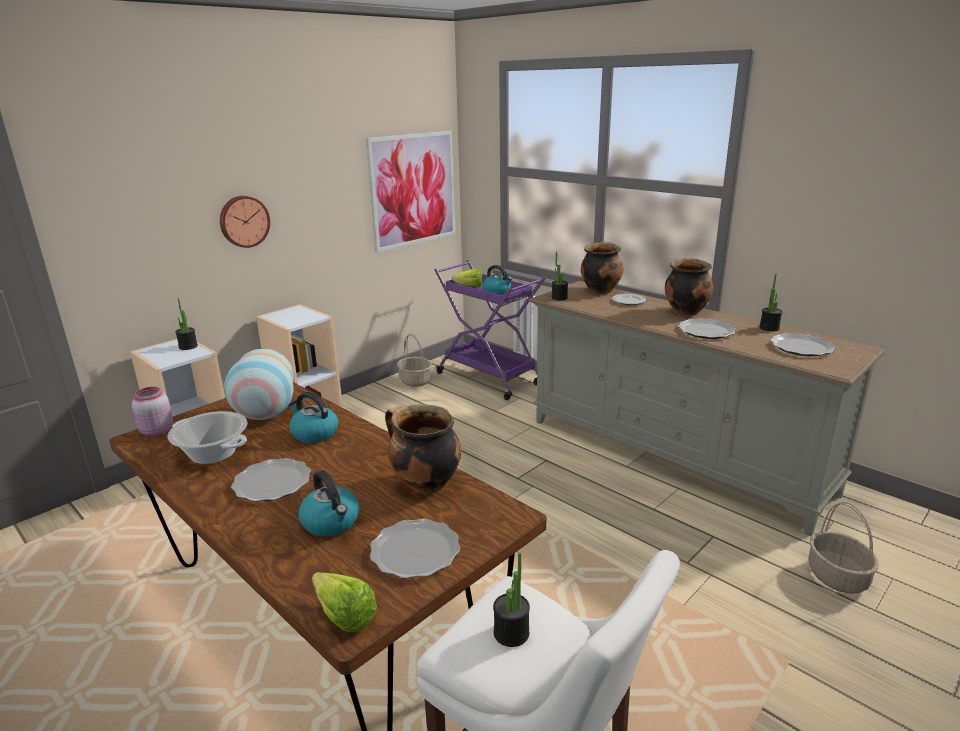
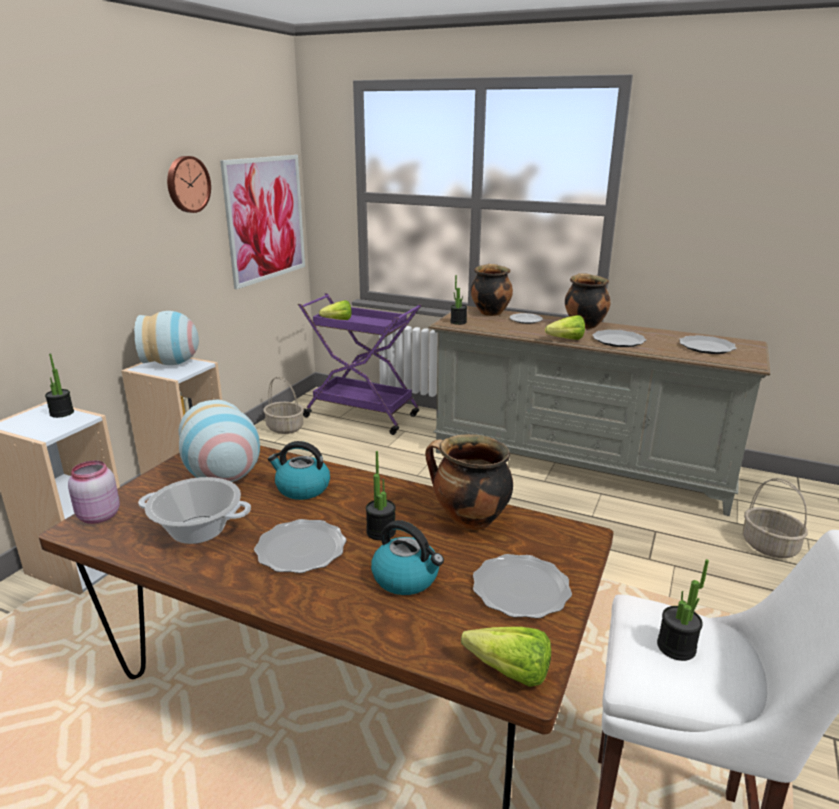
camera: 20 degrees left, 0 degrees up
(244, 221) = (101, 257): wall clock -> wall clock (187, 184)
(297, 314) = (172, 363): none -> vase
(497, 291) = (371, 323): kettle -> none
(647, 324) = (562, 340): none -> lettuce
(769, 328) = (666, 333): potted plant -> potted plant (381, 532)

